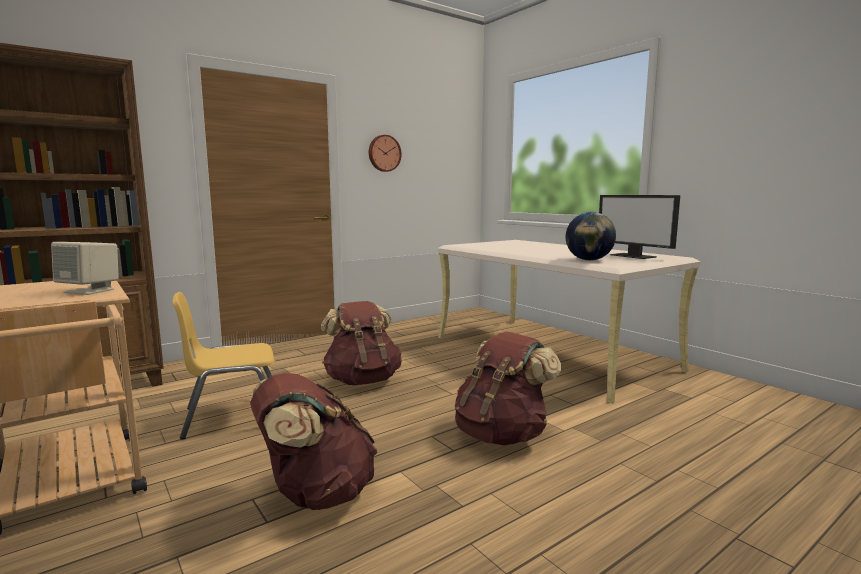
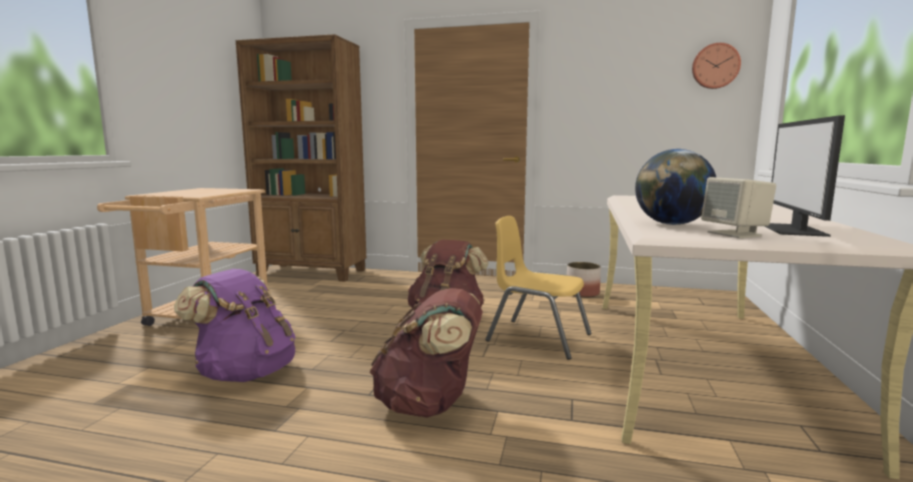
camera: 50 degrees right, 0 degrees up
(90, 291) = (209, 193): beige speaker -> beige speaker (735, 234)
(234, 416) = (327, 312): yellow chair -> yellow chair (538, 338)
(315, 494) = (246, 373): brown backpack -> purple backpack
(384, 153) = (596, 88): wall clock -> wall clock (715, 66)
(404, 332) = (582, 293): none -> planter

